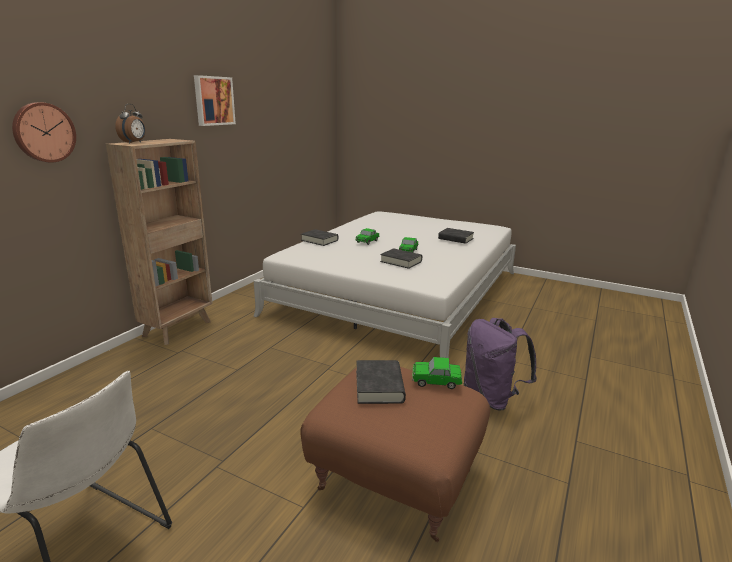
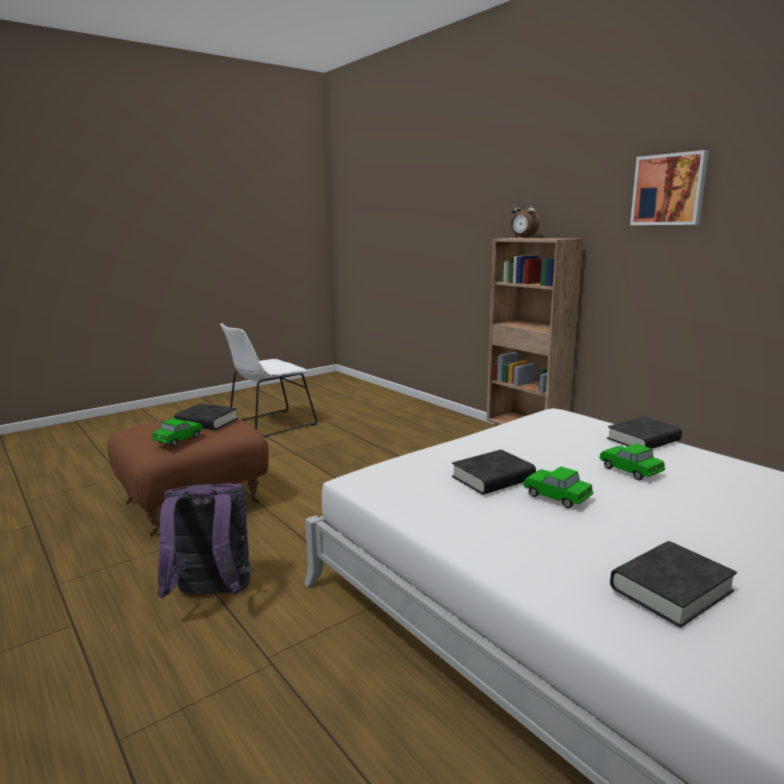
camera: 115 degrees right, 5 degrees down
(43, 132) = (483, 225): wall clock -> none

